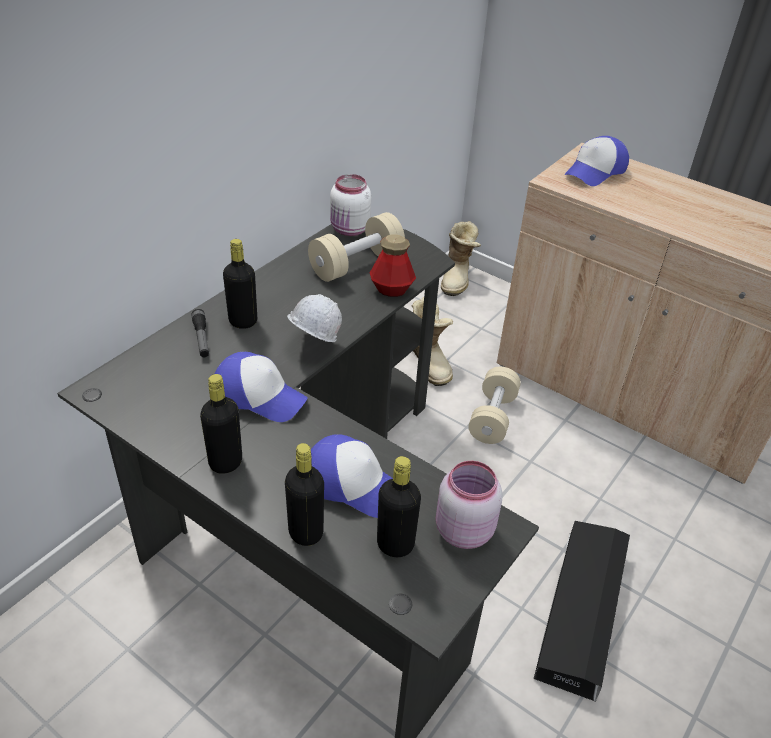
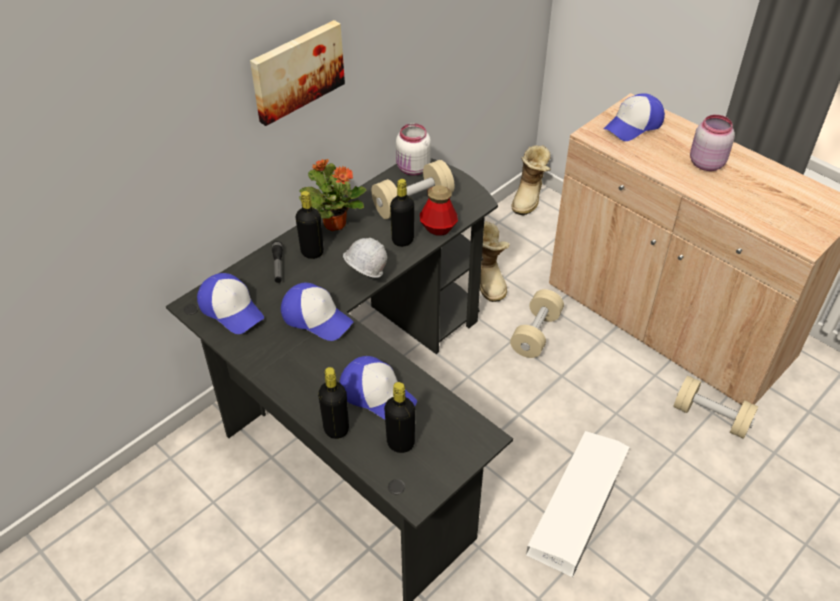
camera: 10 degrees right, 5 degrees up
(147, 392) = (231, 309): none -> cap
(219, 88) = (296, 70): none -> picture
(225, 462) = (284, 370): black bottle -> black bottle (402, 240)
(266, 289) = (334, 223): none -> potted plant
(462, 530) = (453, 436): pink jar -> pink jar (705, 163)
(582, 610) = (578, 505): black storage box -> white storage box
(704, 495) = (711, 417): none -> beige dumbbell

